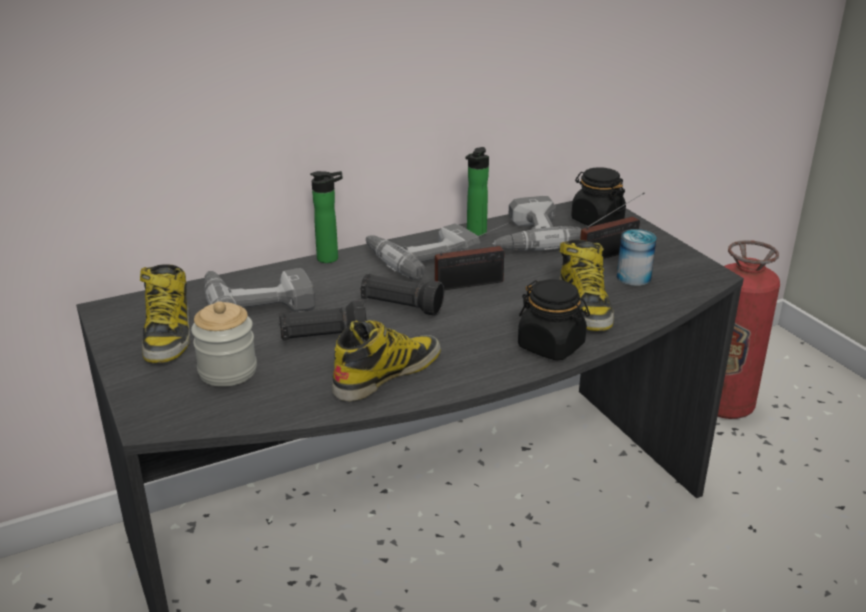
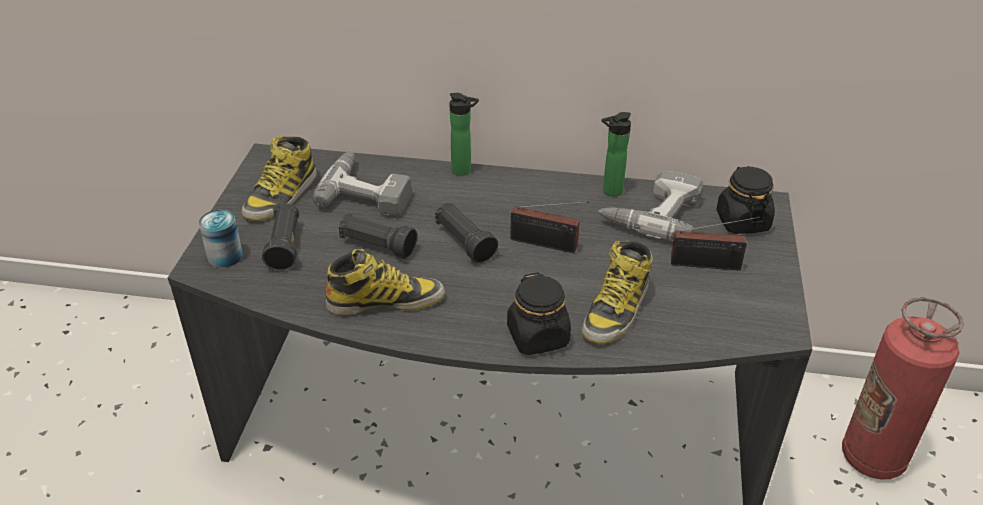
camera: 35 degrees right, 10 degrees up
(227, 371) = (285, 246): jar -> black flashlight
(421, 257) = (535, 199): power drill -> none
(633, 277) = (698, 300): can -> can (225, 256)

